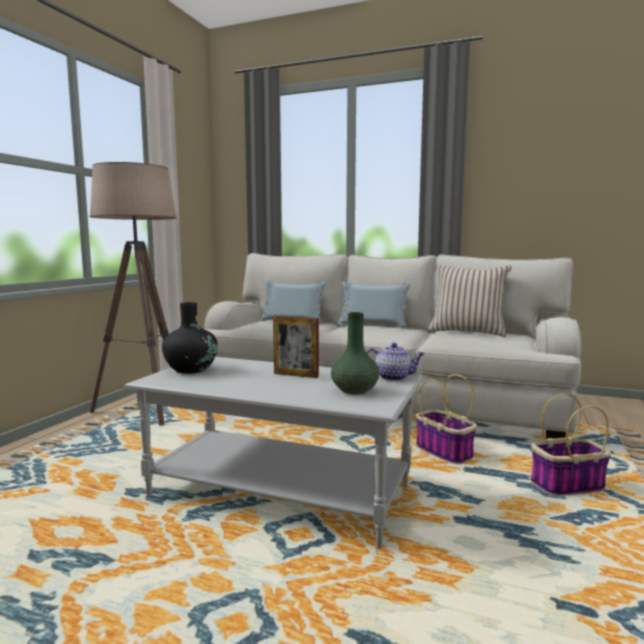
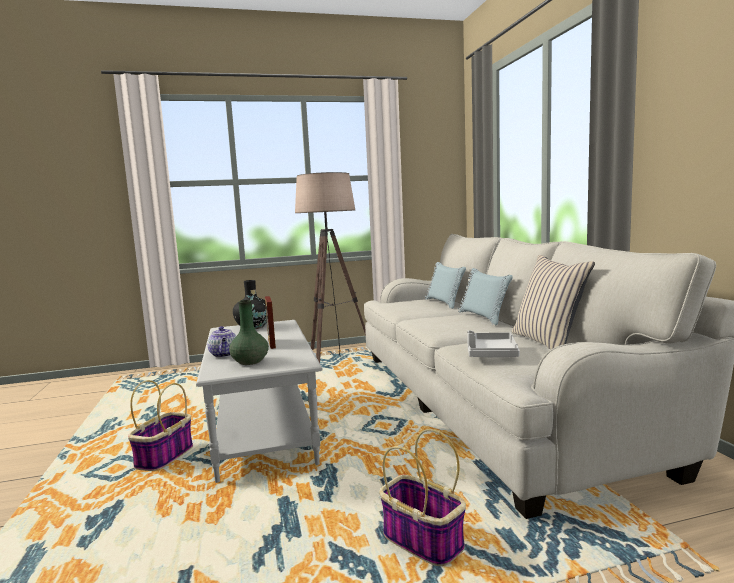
camera: 55 degrees right, 0 degrees up
(394, 377) = (301, 361): teapot -> teapot (224, 355)
(445, 452) = (413, 461): basket -> basket (164, 457)
(477, 342) = (491, 354): none -> grey tray

